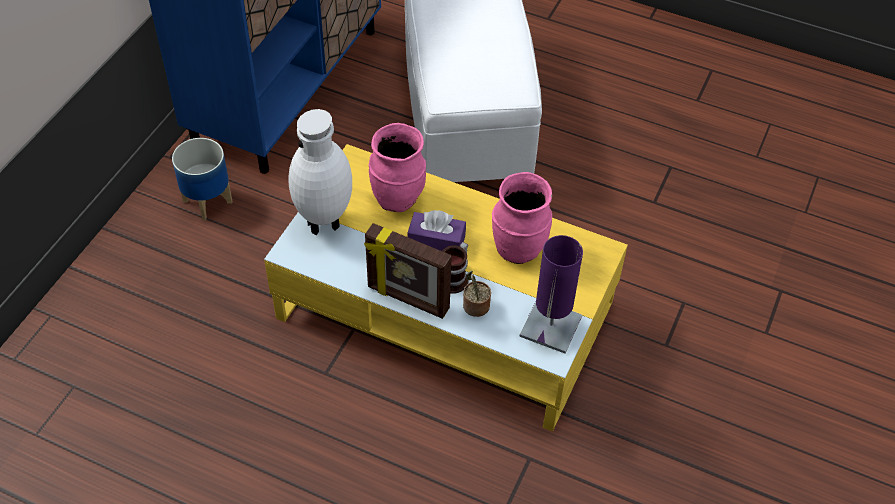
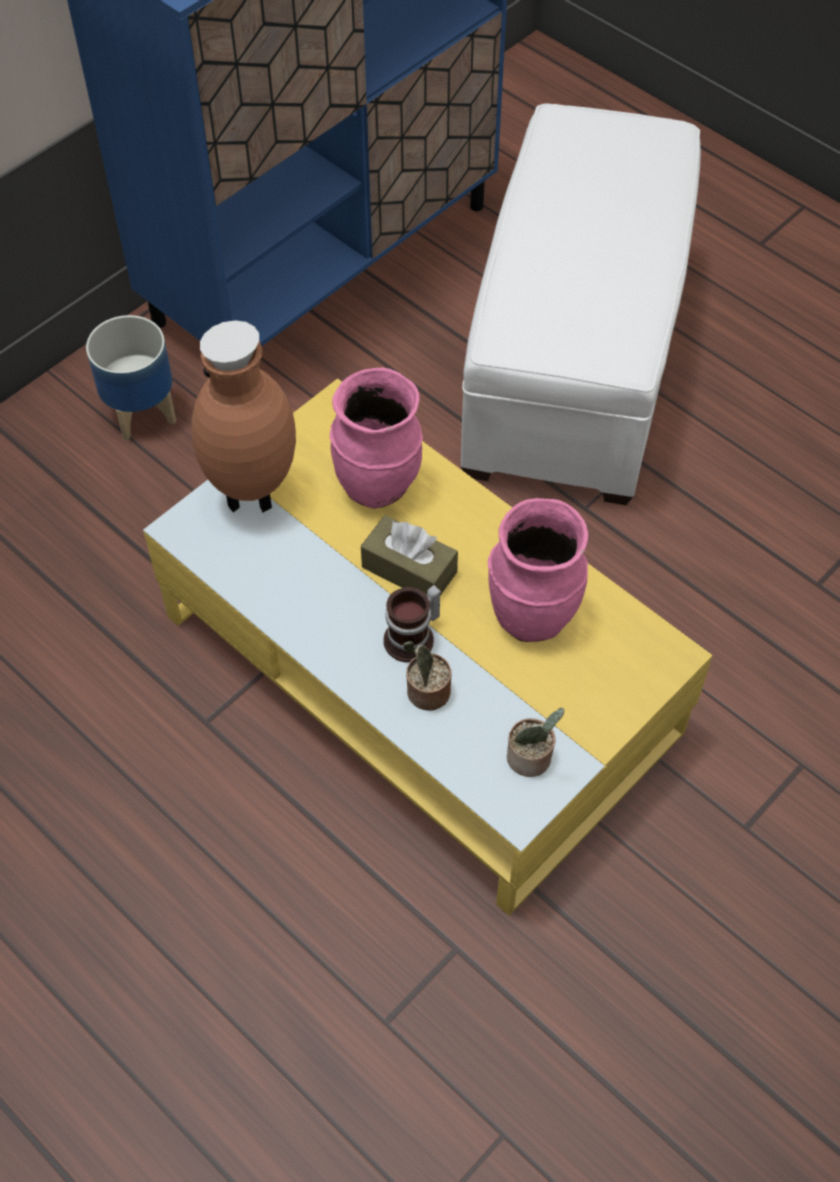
camera: 20 degrees right, 5 degrees up
(325, 224) = (254, 497): white vase -> brown vase
(407, 299) = (328, 651): picture frame -> none
(436, 241) = (409, 569): purple tissue box -> brown tissue box
(550, 326) = (532, 759): purple table lamp -> potted plant

